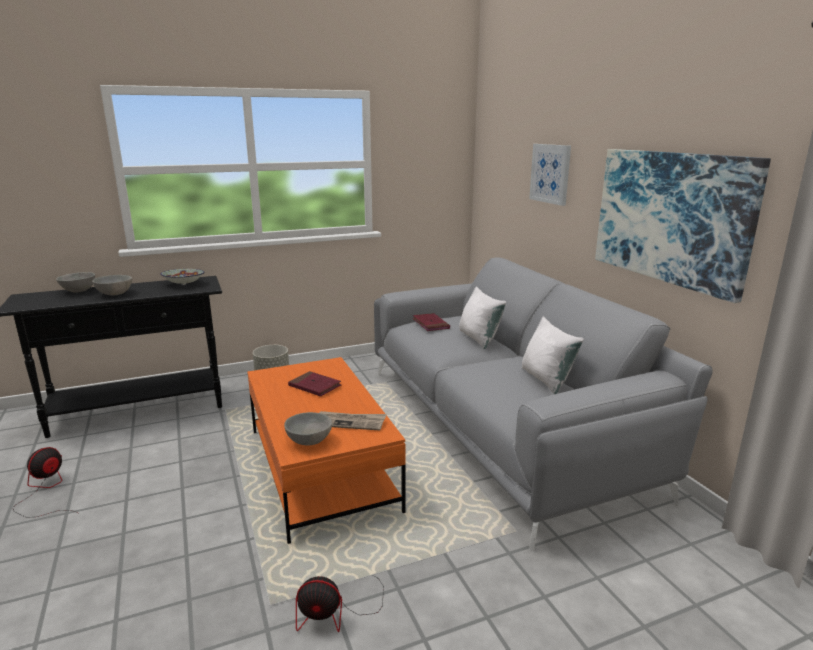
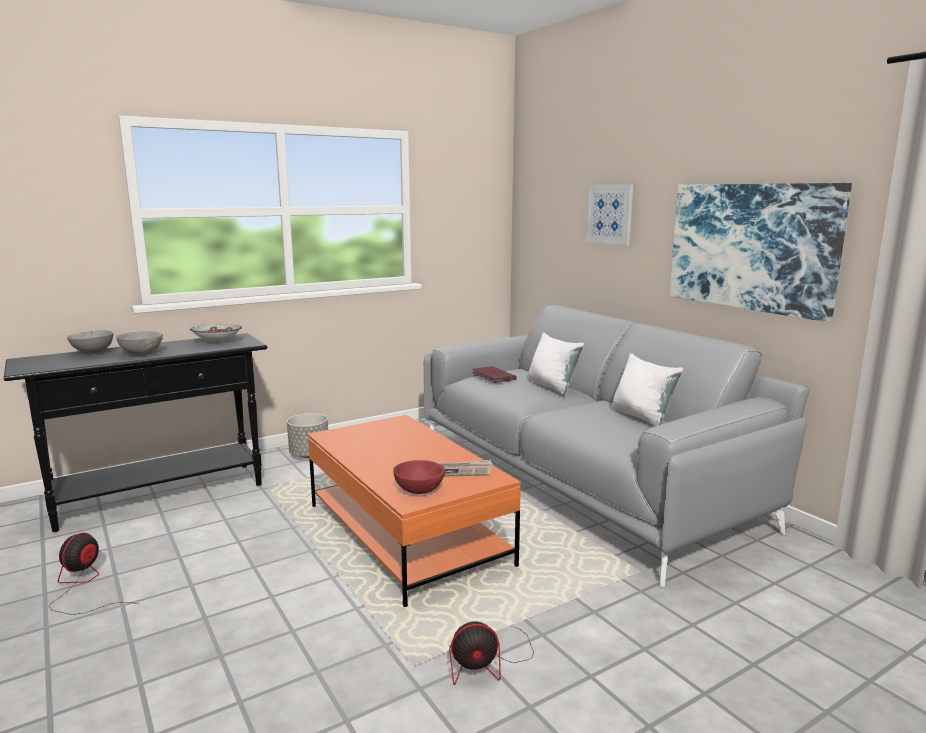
camera: 10 degrees left, 5 degrees down
(309, 441) = (419, 490): grey bowl -> red bowl
(314, 386) = (394, 442): red book -> none

